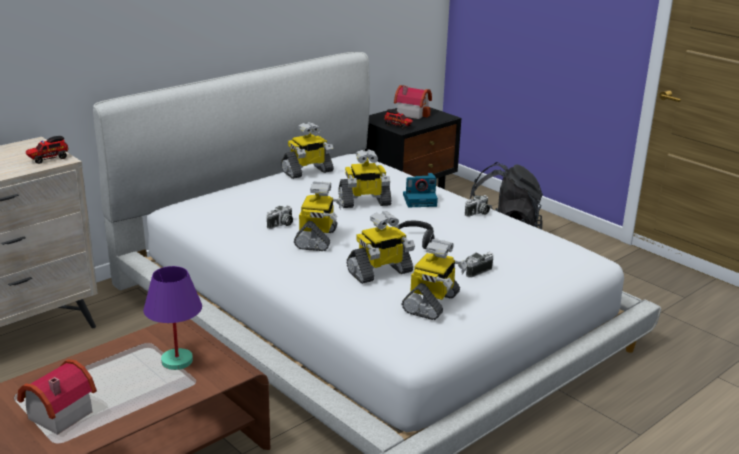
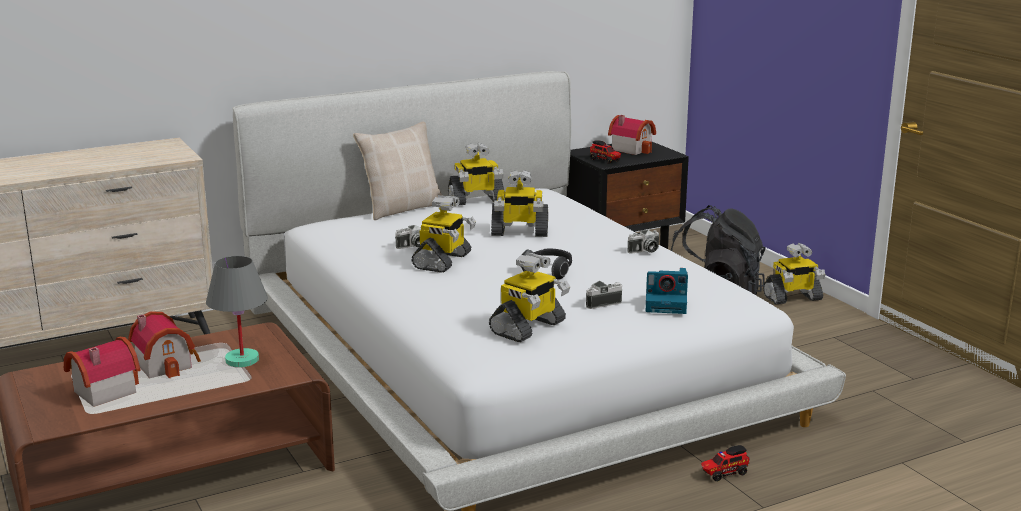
camera: 15 degrees right, 5 degrees down
(47, 159) = (170, 156): toy truck -> toy truck (723, 473)
(105, 374) = (167, 363): none -> toy house
(176, 361) = (241, 360): purple table lamp -> grey table lamp
(246, 184) = (402, 208): none -> beige pillow
(380, 272) = (490, 296): toy robot -> toy robot (792, 298)
(420, 200) = (585, 234): camera -> camera (667, 304)

